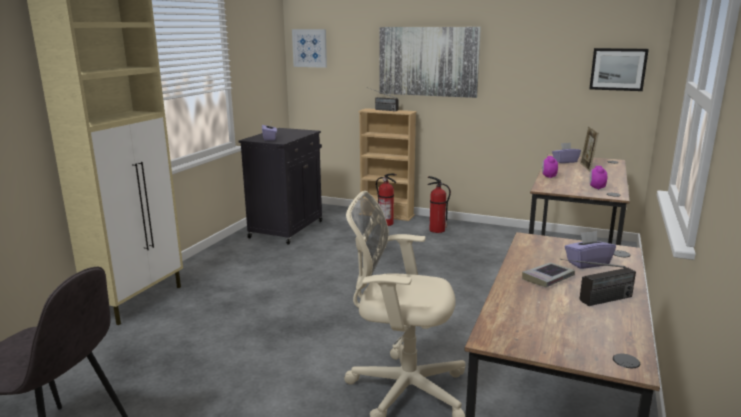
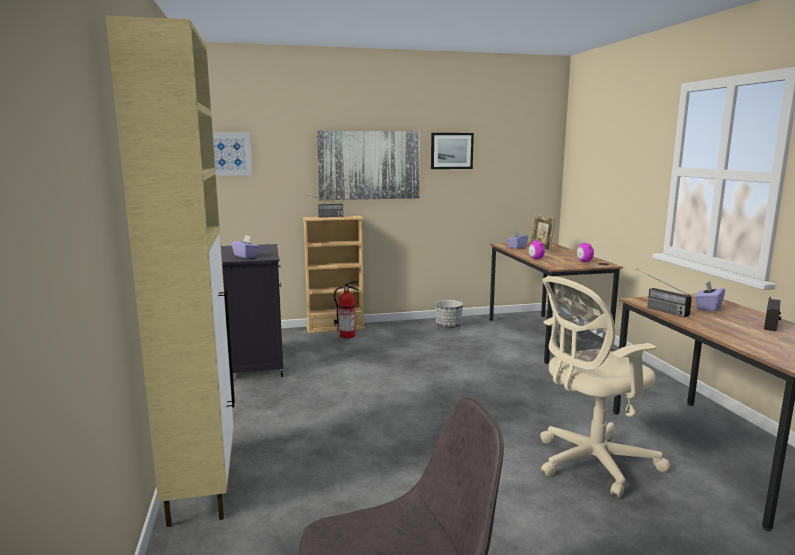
camera: 35 degrees left, 5 degrees down
(436, 230) = (401, 332): fire extinguisher -> none
(489, 234) = (448, 325): none -> planter
(520, 251) = (657, 309): none -> radio
(548, 278) = (716, 321): book -> none
(618, 69) = (532, 167): picture -> picture (451, 151)

